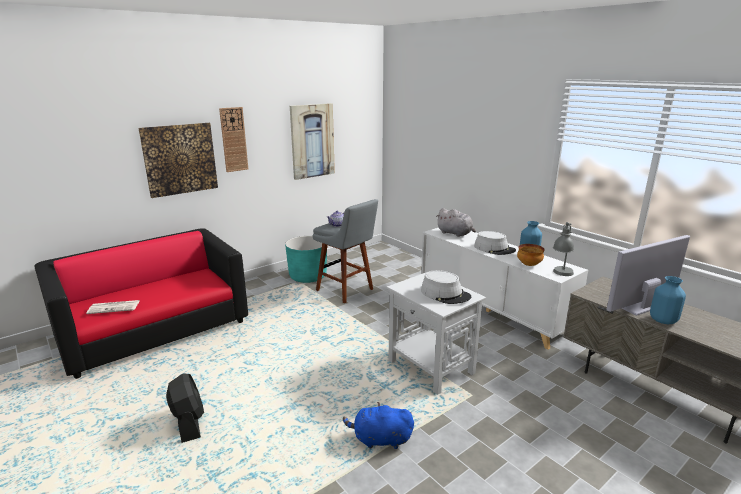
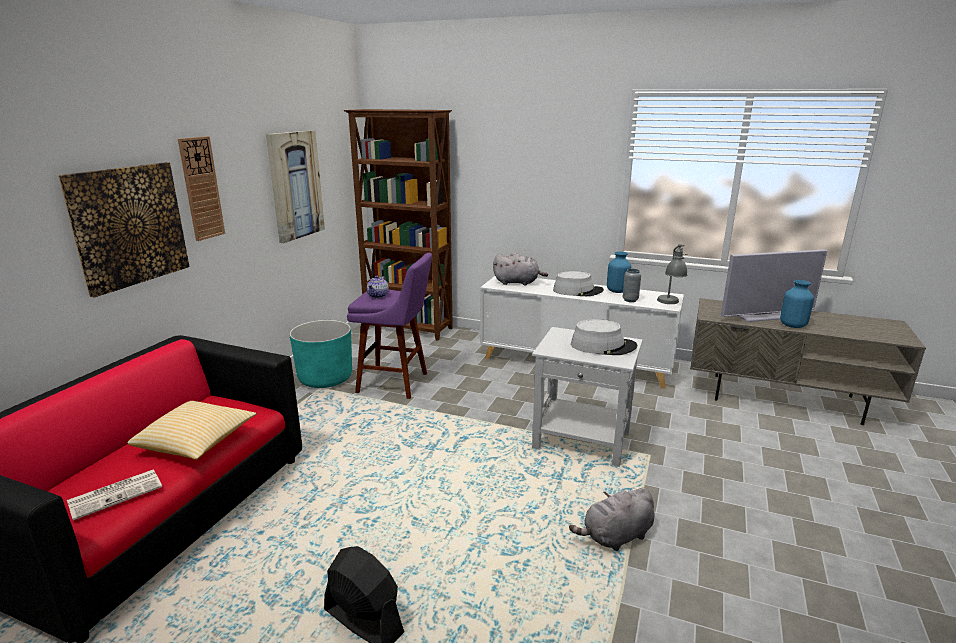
camera: 30 degrees left, 0 degrees up
(172, 292) = (197, 443): none -> pillow
(346, 290) = (396, 383): grey stool -> purple stool
(380, 440) = (615, 537): blue plush toy -> grey plush toy
(393, 255) = (409, 329): none -> brown bookcase
(528, 265) = (630, 300): bowl -> grey vase
(644, 306) = (764, 316): television -> television turned 135 degrees counterclockwise

